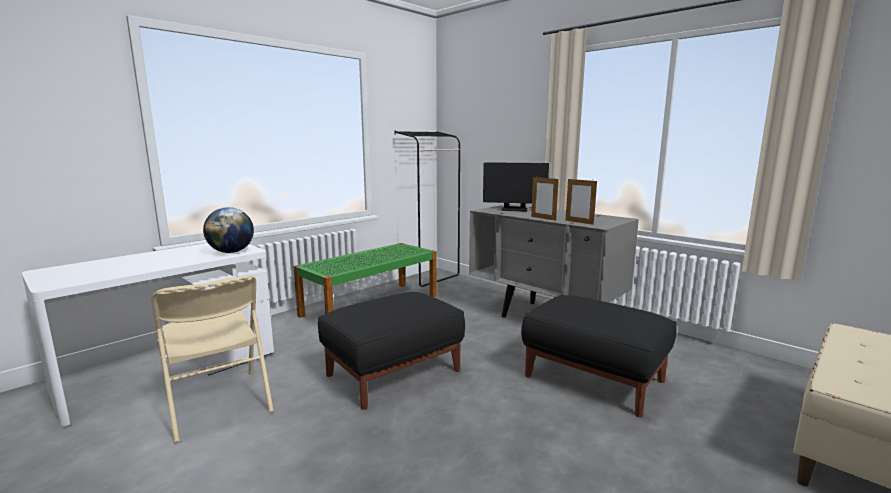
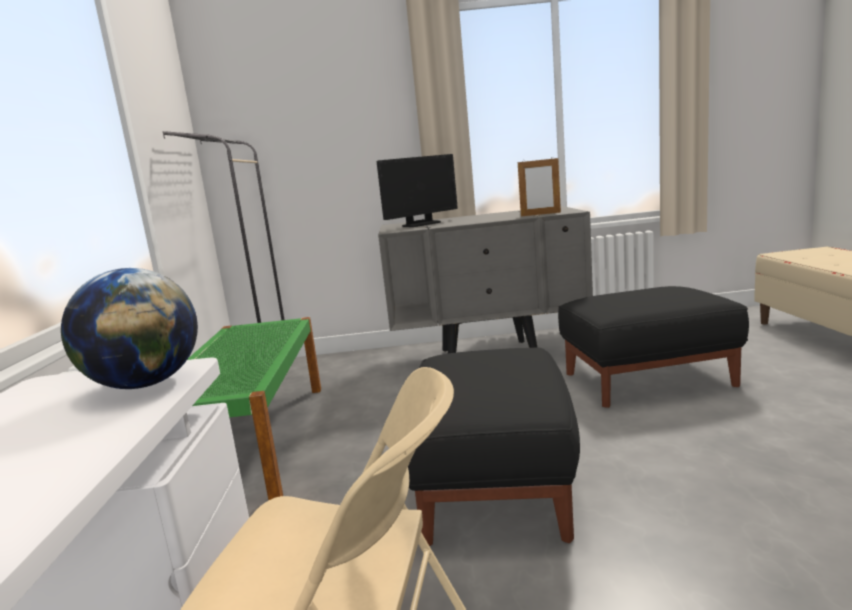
camera: 45 degrees left, 0 degrees up
(543, 218) = (494, 220): picture frame -> none

